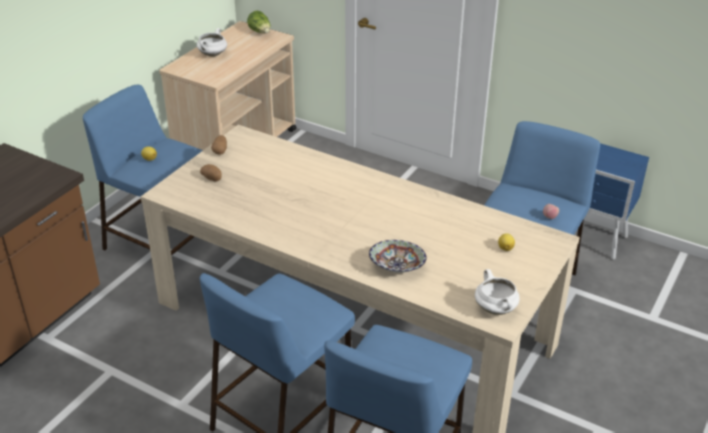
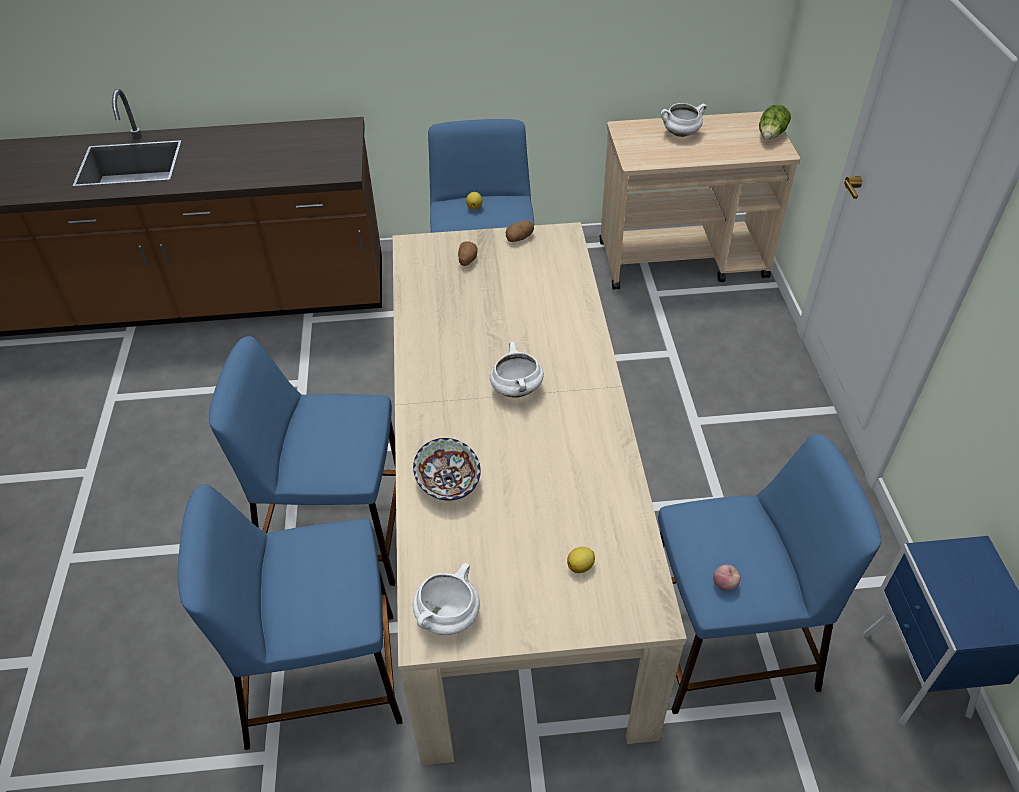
camera: 55 degrees right, 10 degrees up
(351, 211) = (515, 389): none -> white cooking pot

